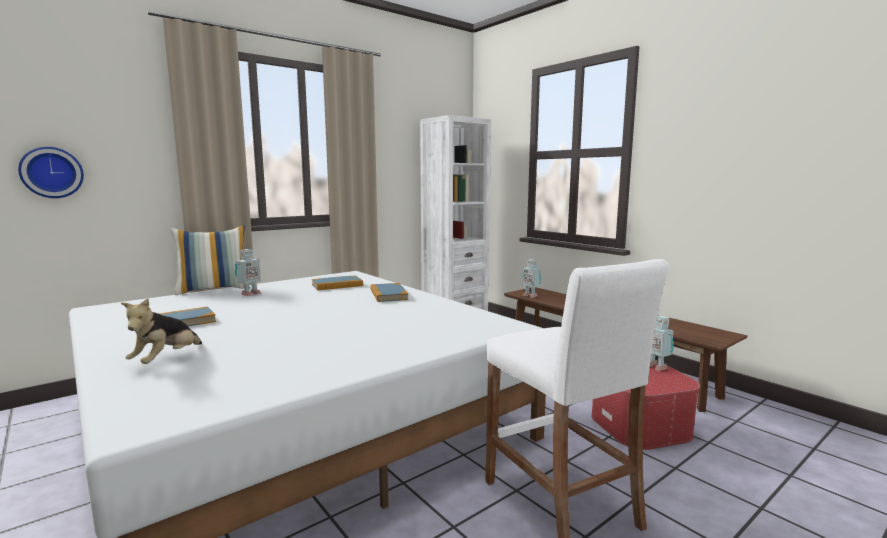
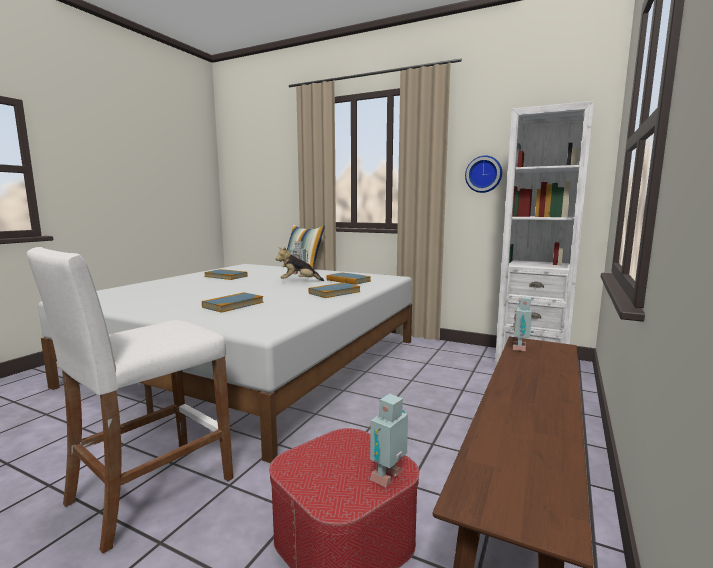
camera: 65 degrees right, 0 degrees up
(52, 172) = (254, 189): wall clock -> wall clock (483, 174)
(166, 360) = (160, 286): plush toy -> plush toy (299, 282)
(387, 329) = (233, 305): none -> book

